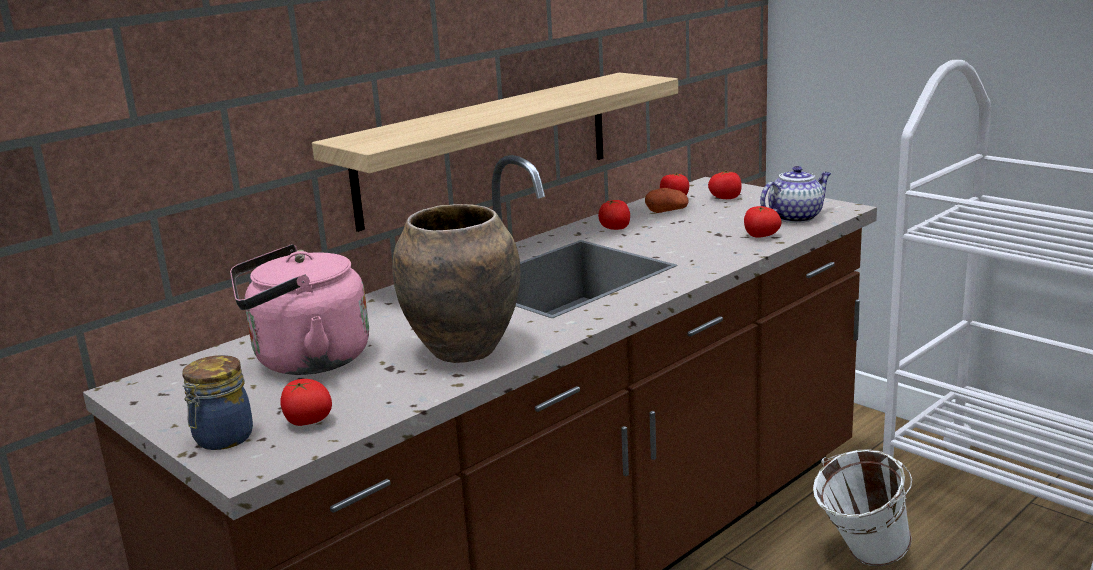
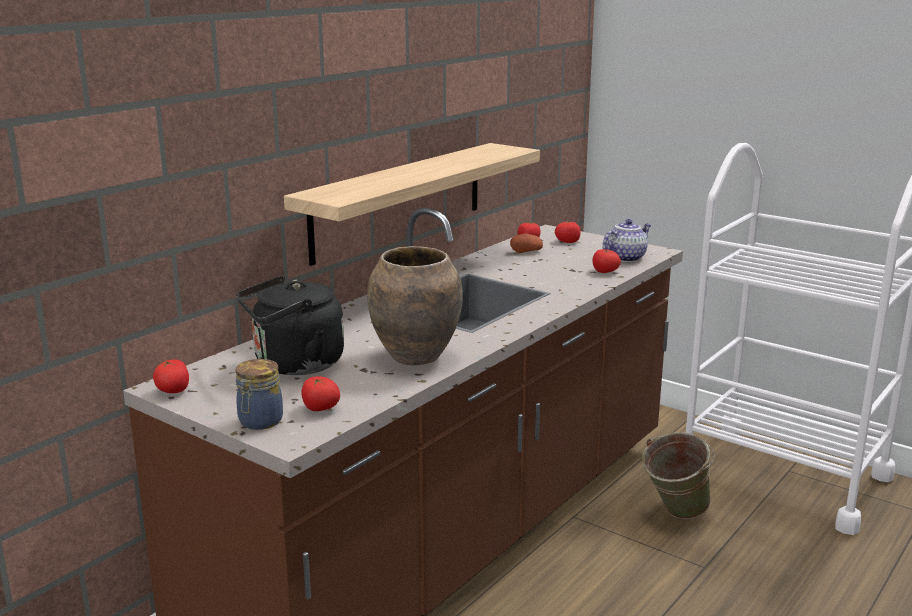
camera: 10 degrees left, 0 degrees up
(305, 361) = (294, 365): pink kettle -> black kettle
(615, 228) = (491, 265): tomato -> tomato (173, 391)
(860, 559) = (674, 514): white bucket -> green bucket

